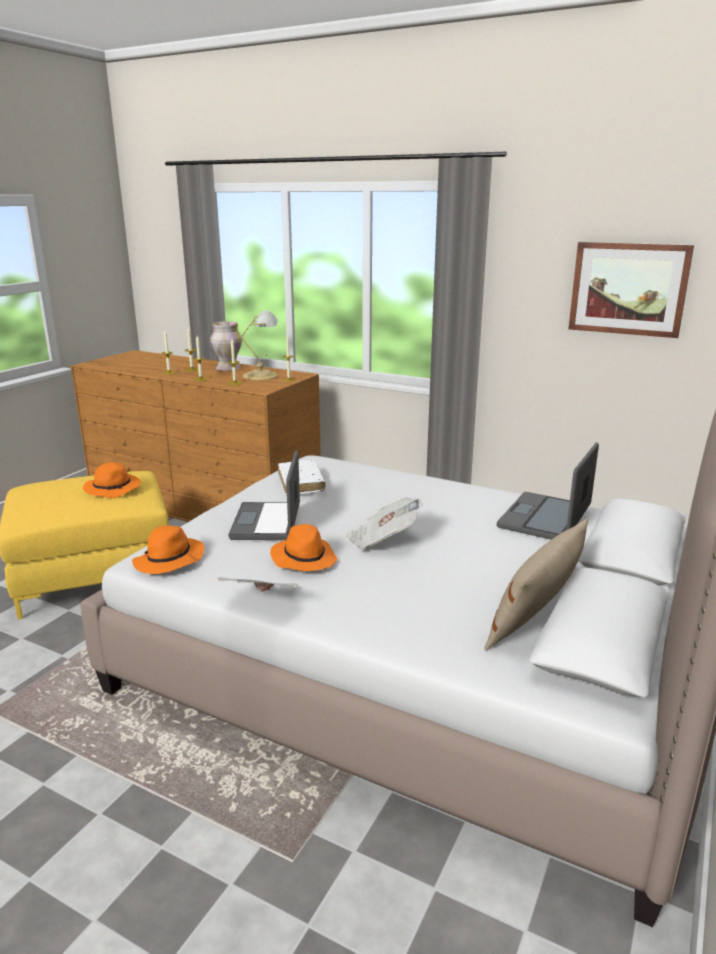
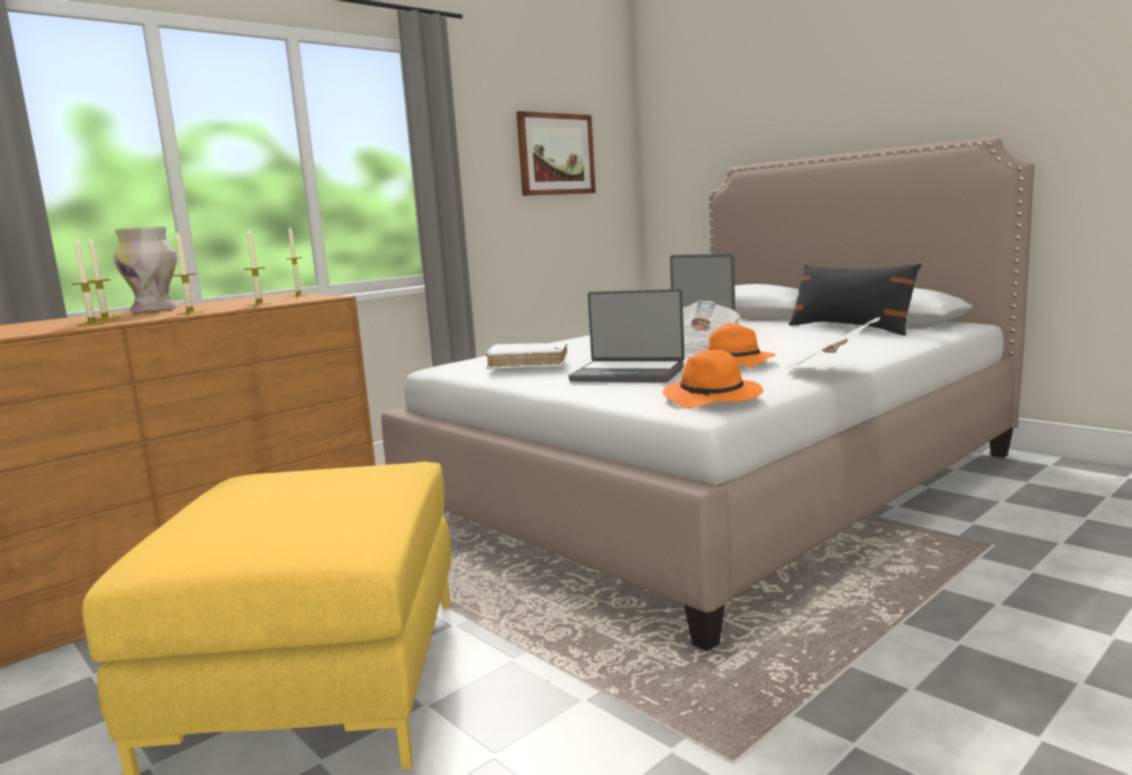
camera: 70 degrees left, 10 degrees down
(113, 488) = (317, 478): orange hat -> none
(262, 375) = (244, 301): table lamp -> none
(536, 615) = (850, 328): beige pillow -> black pillow

